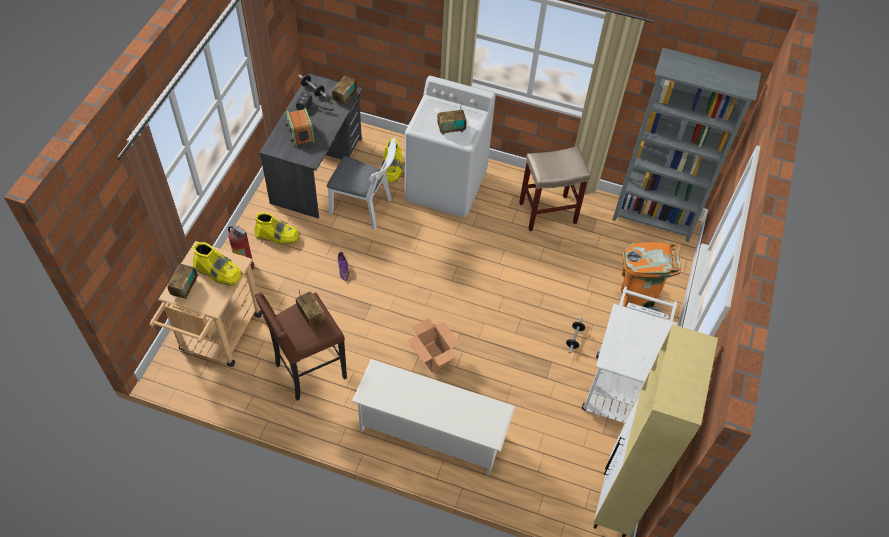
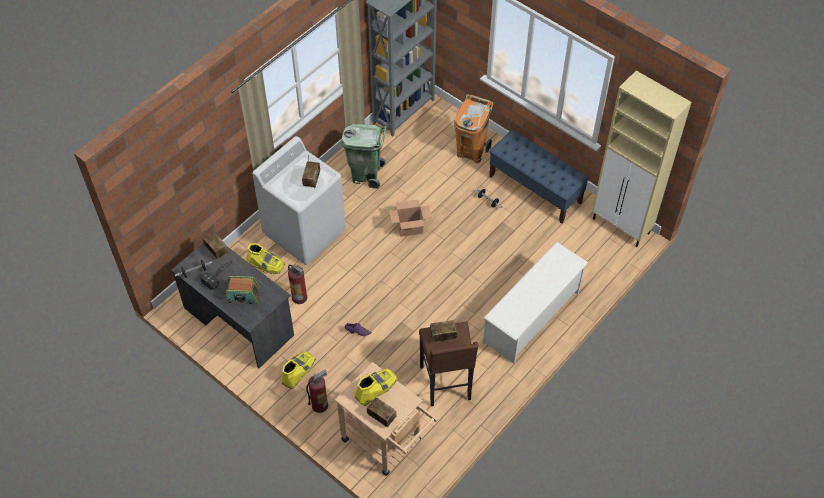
camera: 65 degrees left, 0 degrees up
(365, 208) = (299, 297): white chair -> fire extinguisher
(433, 357) = (467, 295): cardboard box -> cardboard box (410, 228)
(547, 213) = (366, 174): beige stool -> green trash can
(619, 383) = (535, 189): white cart -> blue bench

